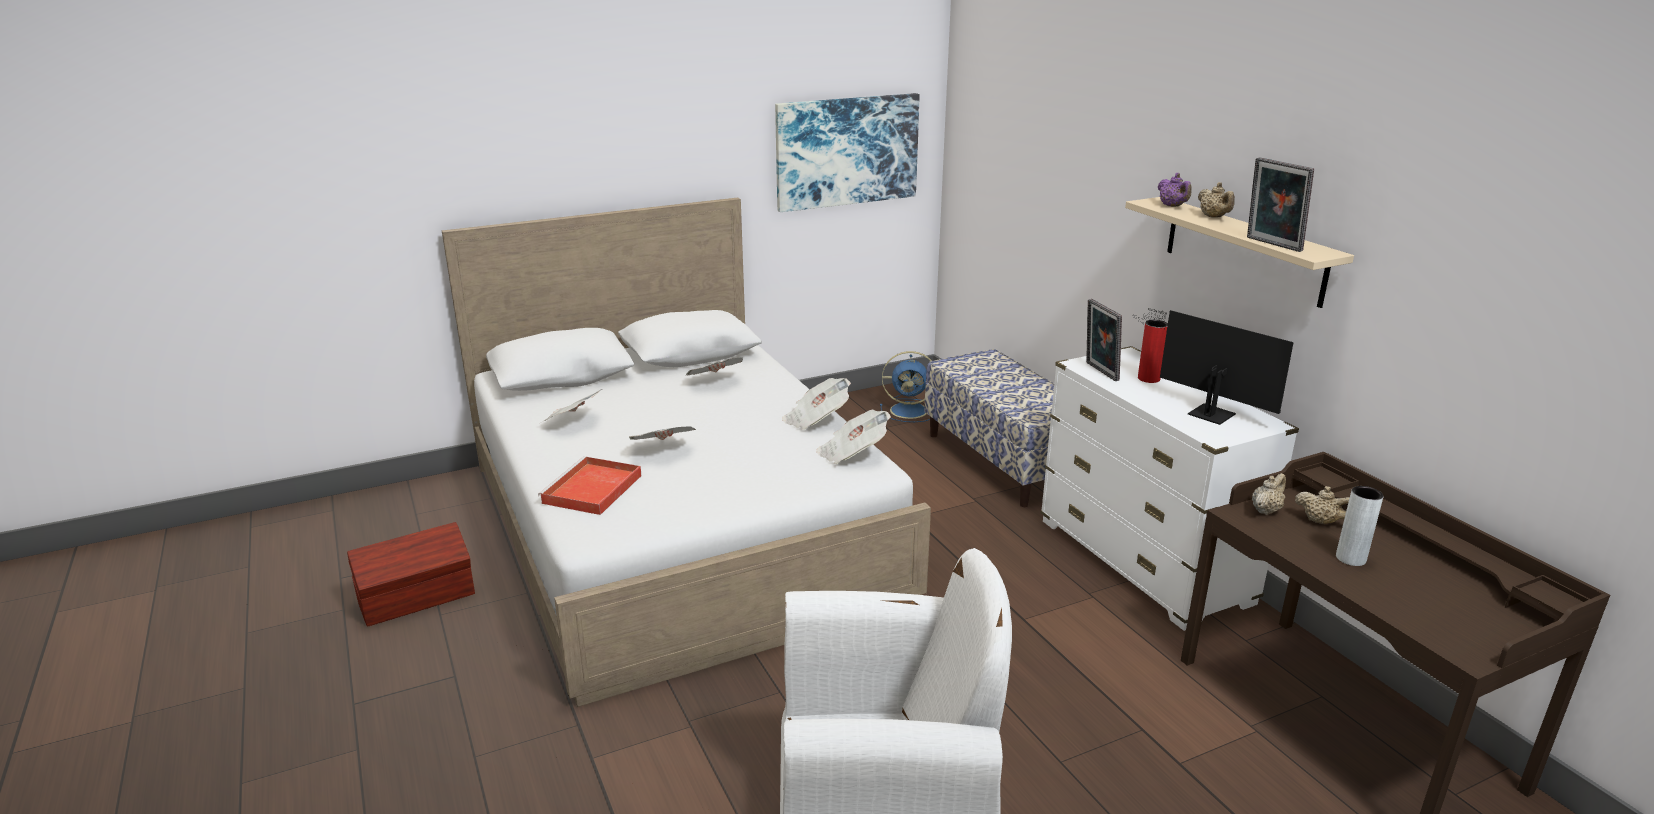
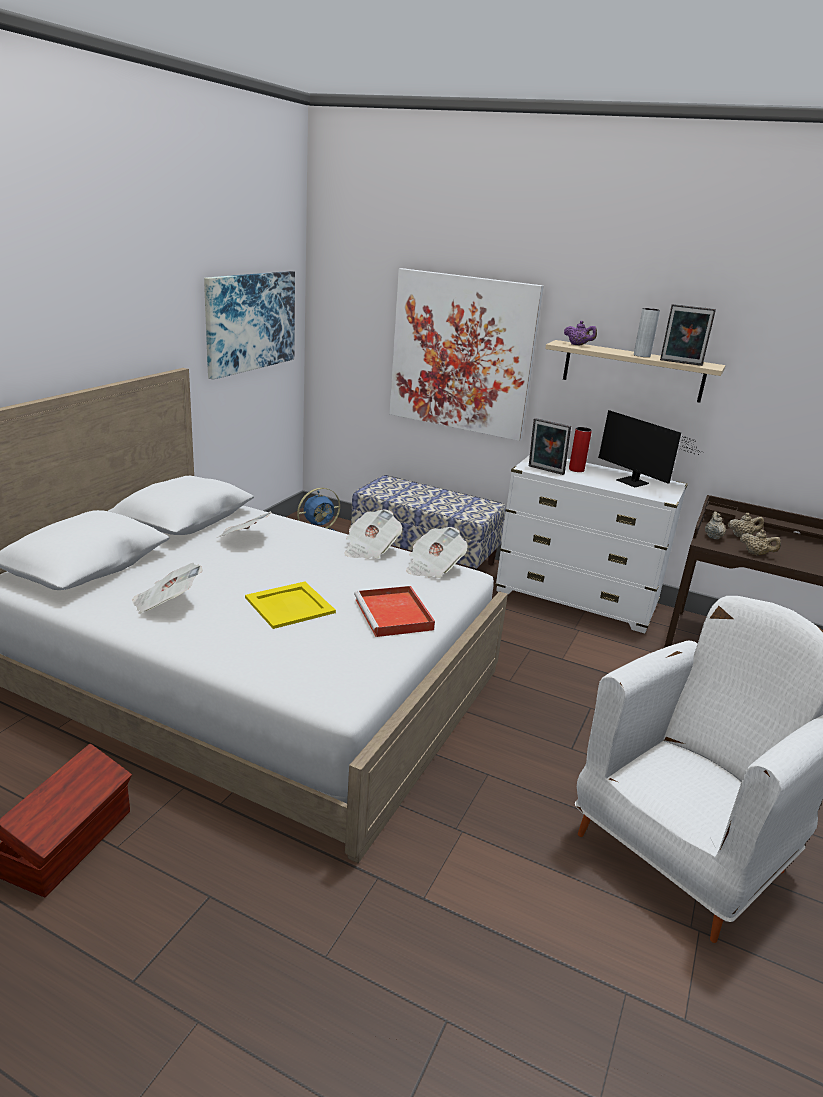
camera: 40 degrees left, 0 degrees up
(591, 490) = (281, 657): red tray -> red tray (394, 615)
(663, 450) = (289, 605): newspaper -> yellow tray
(1071, 205) = (462, 354): none -> picture
(1206, 411) = (635, 483): monitor -> monitor turned 135 degrees counterclockwise
(1214, 217) = (614, 350): beige teapot -> beige teapot (756, 554)
(1350, 558) = (782, 552): grey vase -> grey vase (641, 355)

